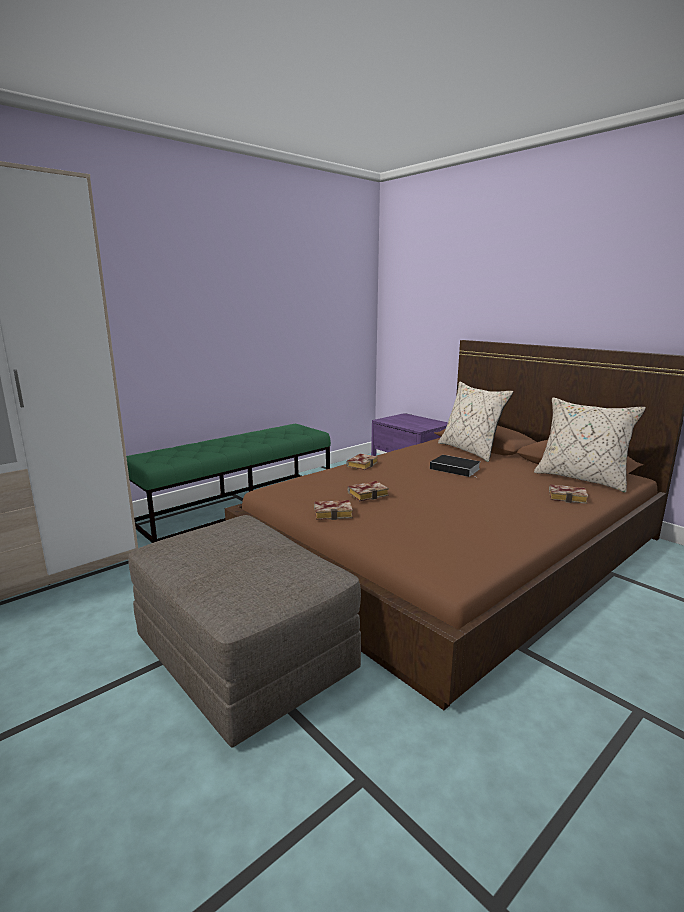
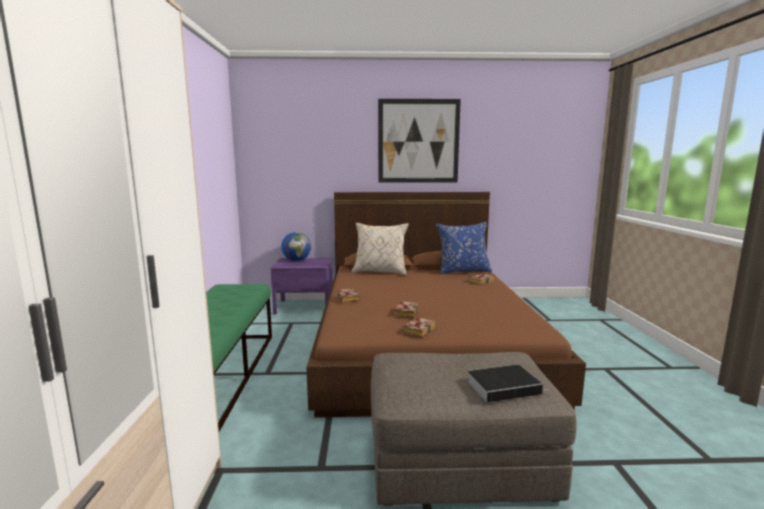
camera: 50 degrees left, 5 degrees down
(412, 418) = (297, 260): none -> globe
(456, 469) = (403, 283): book -> book (505, 387)
(581, 268) = (418, 141): none -> picture
(581, 479) = (462, 271): beige pillow -> blue pillow

